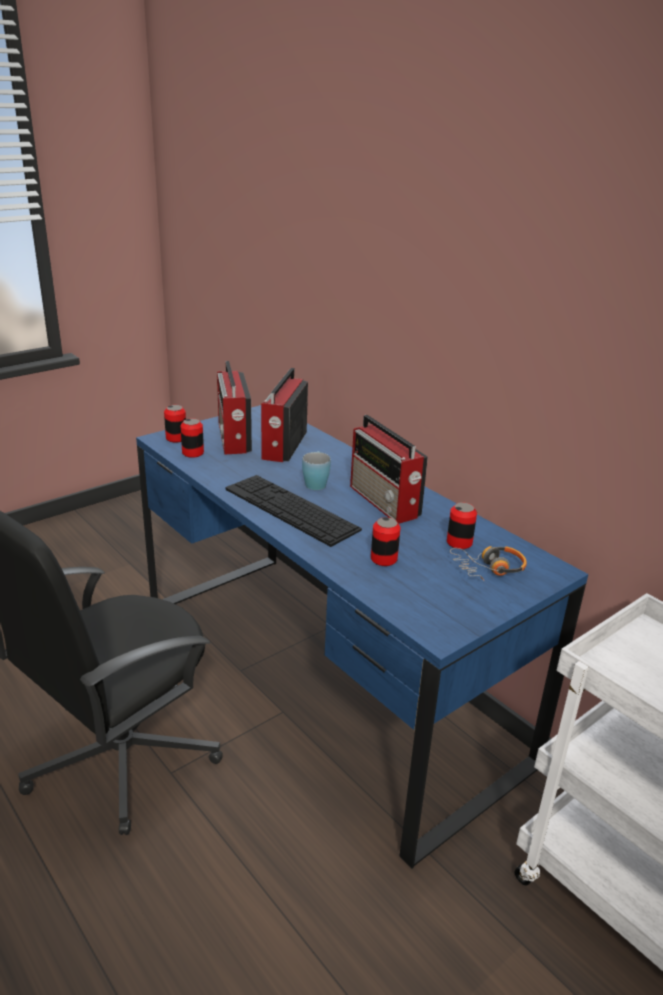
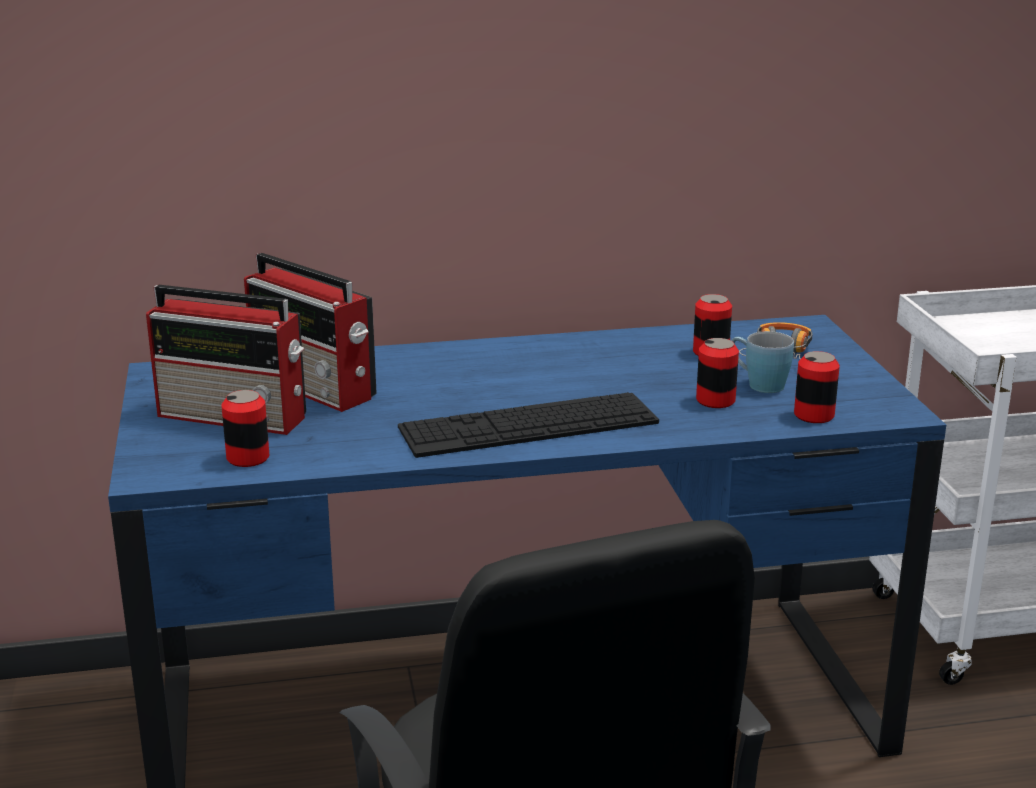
camera: 60 degrees left, 5 degrees down
(176, 438) = (167, 461): can -> can (814, 415)
(316, 482) = (465, 392): blue mug -> blue mug (758, 384)
(385, 502) = (570, 365): radio -> none

